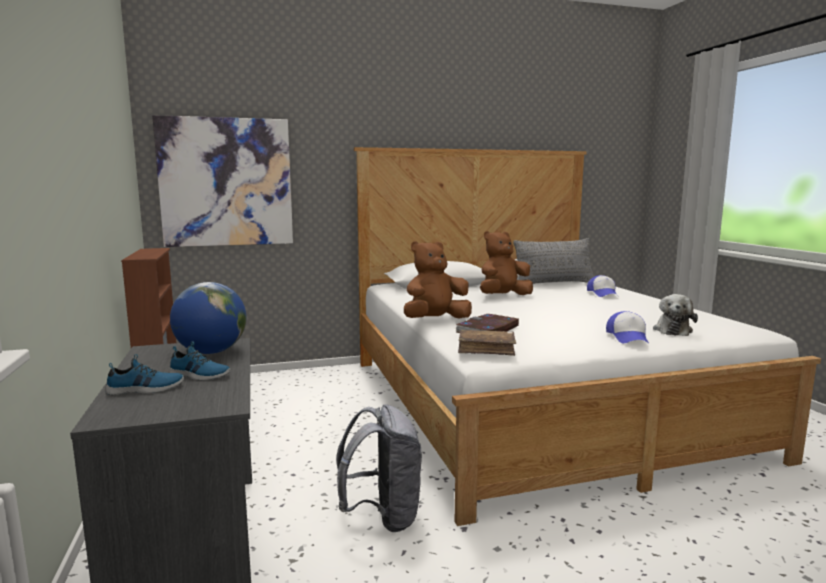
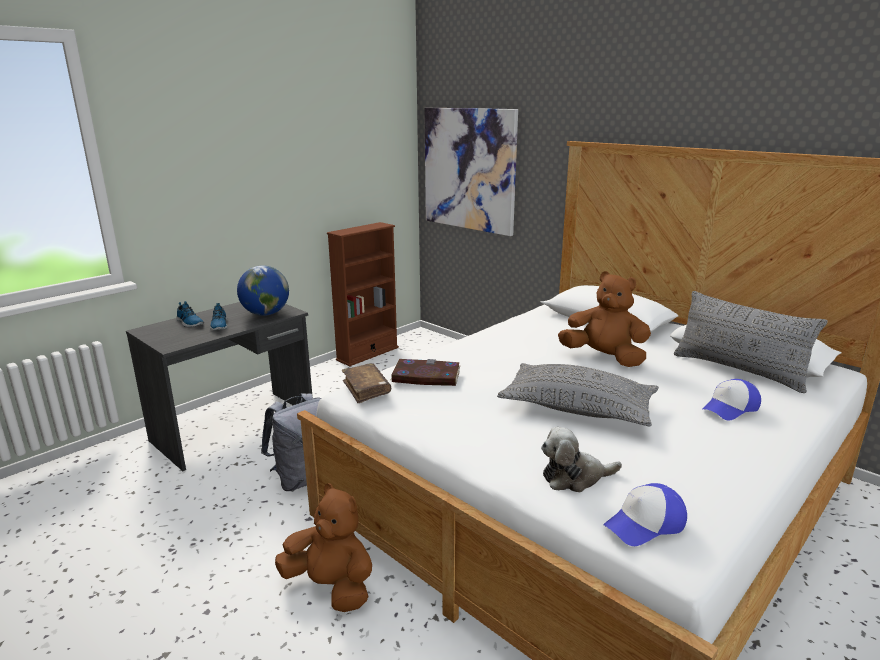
camera: 60 degrees right, 10 degrees up
(435, 320) = (448, 351): brown plush toy -> brown plush toy (331, 586)
(576, 314) = (577, 409): none -> grey pillow
(628, 337) = (496, 450): cap -> cap (645, 524)

